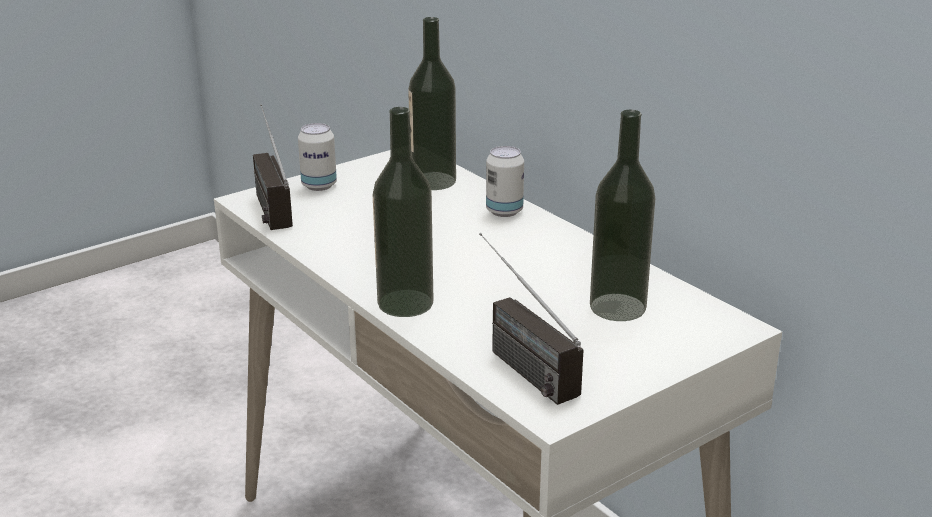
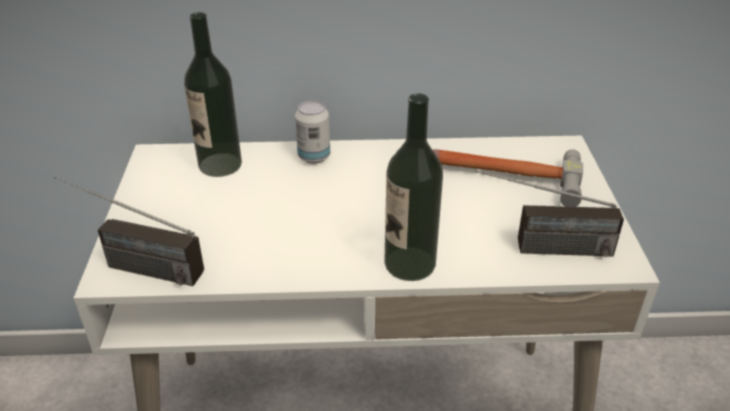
camera: 55 degrees left, 10 degrees up
(319, 185) = (143, 223): can -> none
(617, 307) = (503, 175): bottle -> hammer

